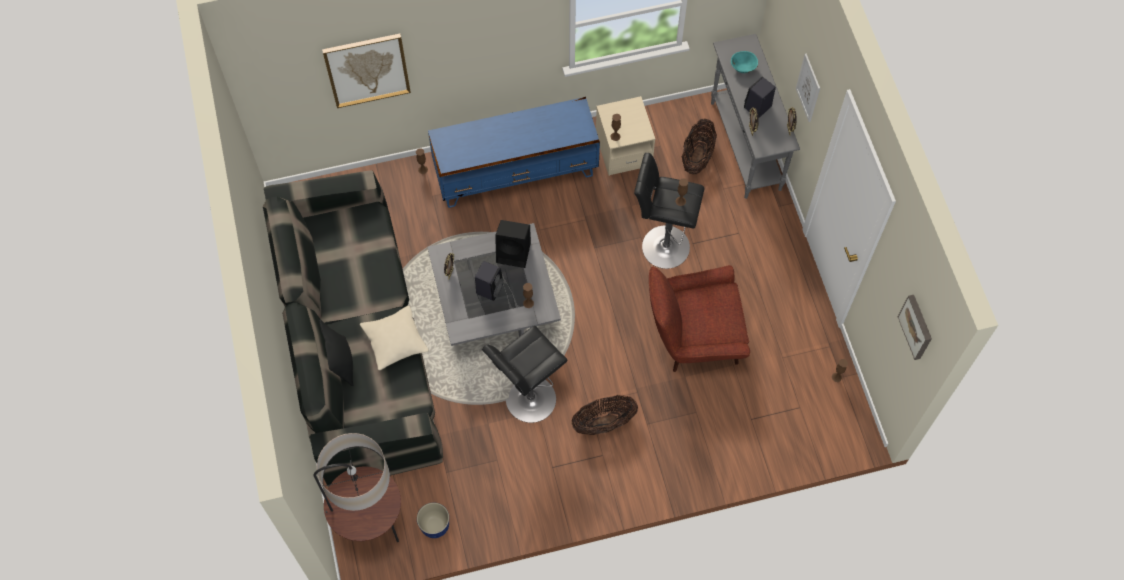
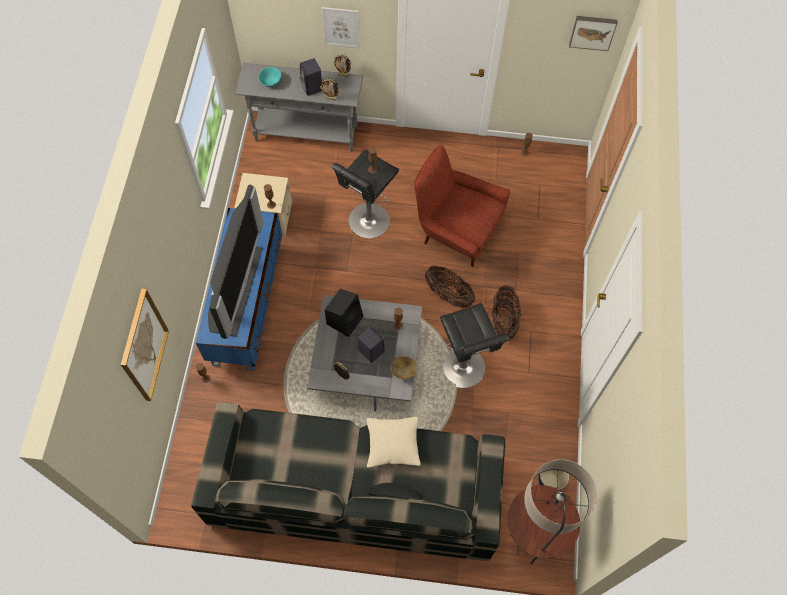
camera: 70 degrees left, 0 degrees up
(479, 327) = (404, 371): none -> brown bowl
(498, 138) = (234, 288): none -> television
(693, 338) = (456, 231): red armchair -> red armchair turned 105 degrees clockwise
(697, 157) = (299, 169): basket -> basket (448, 294)

